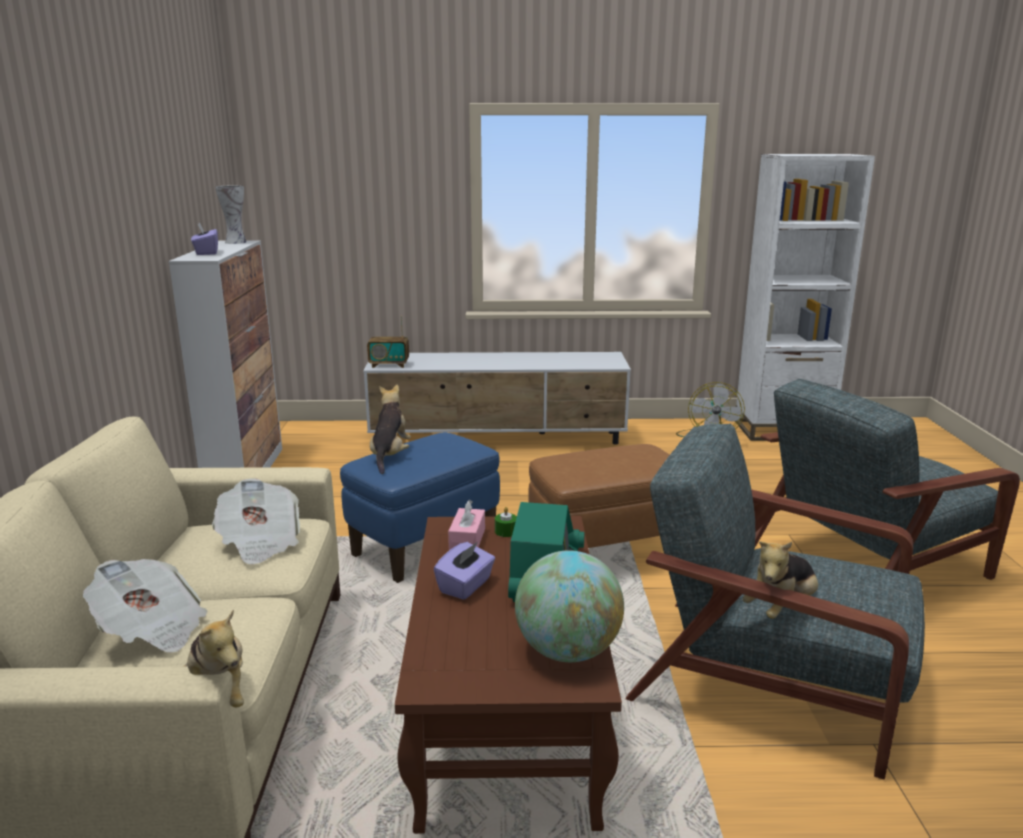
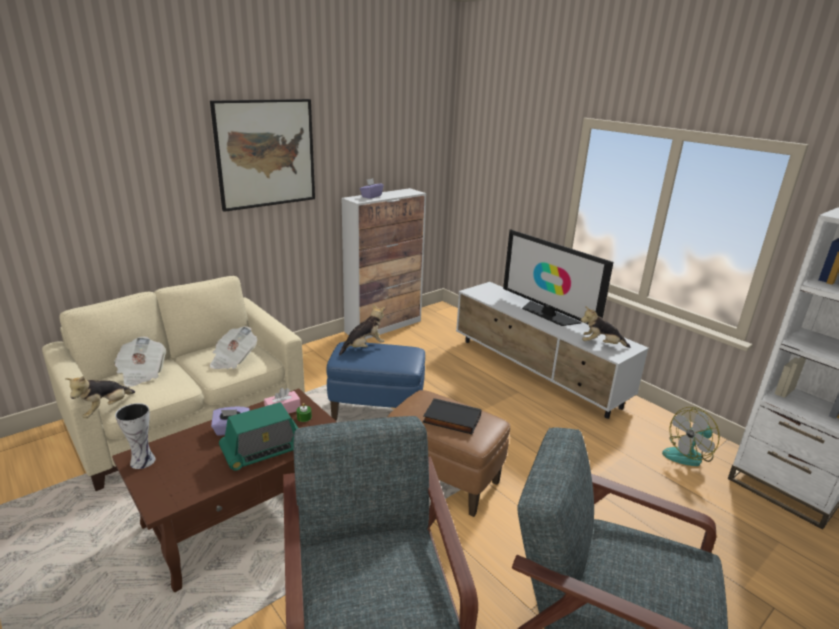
camera: 50 degrees right, 5 degrees up
(86, 181) = (266, 153): none -> picture
(235, 242) = (410, 191): vase -> vase (143, 460)
(389, 365) = (478, 293): radio -> none
(496, 358) = (548, 314): none -> television
(568, 651) = (187, 488): globe -> none
(619, 462) = (451, 420): none -> black book
(781, 607) = (322, 562): plush toy -> plush toy (601, 345)

